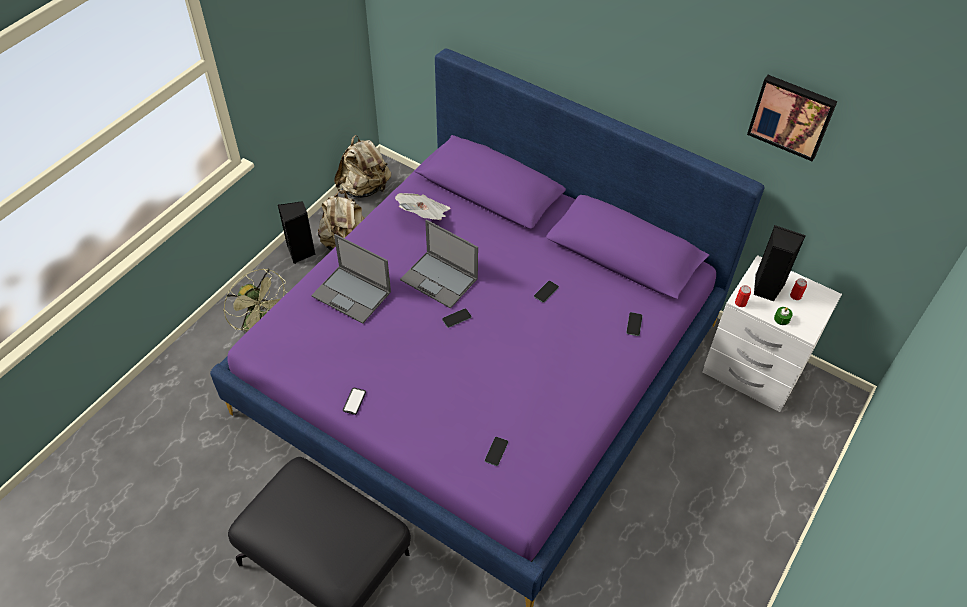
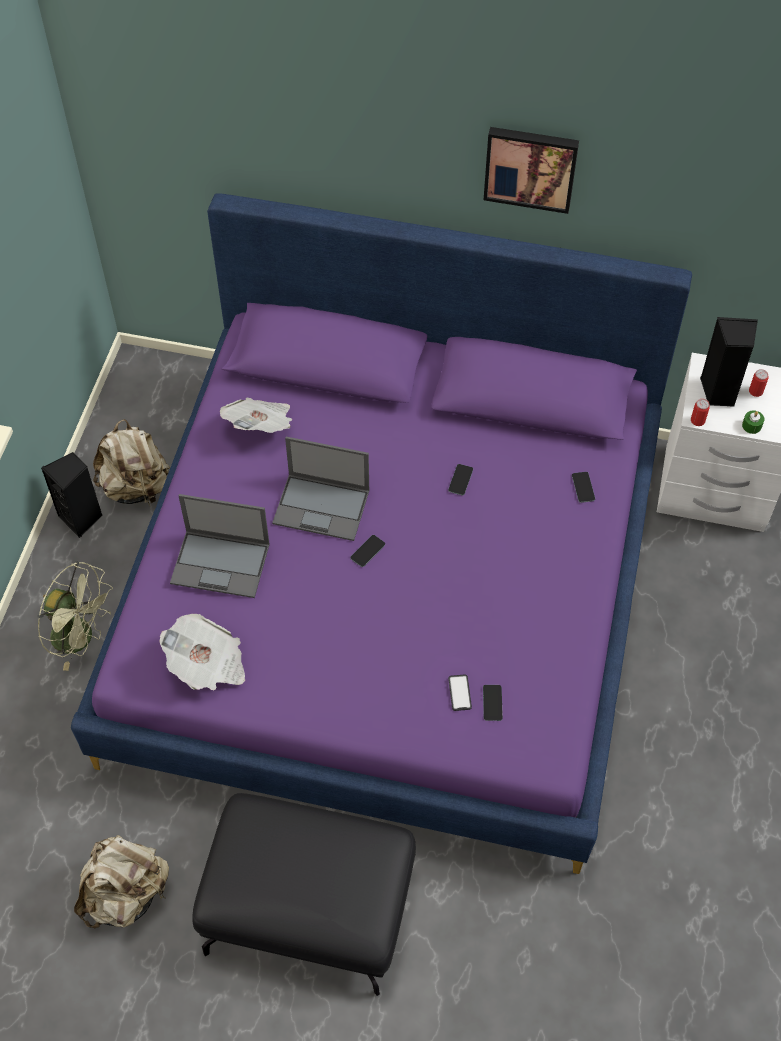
camera: 20 degrees left, 5 degrees up
(309, 357) = (207, 665): none -> newspaper
(354, 401) = (292, 701): phone -> phone (459, 693)
(364, 189) = (125, 401): beige backpack -> beige backpack (126, 894)
(792, 116) = (714, 185): picture -> picture (530, 167)

